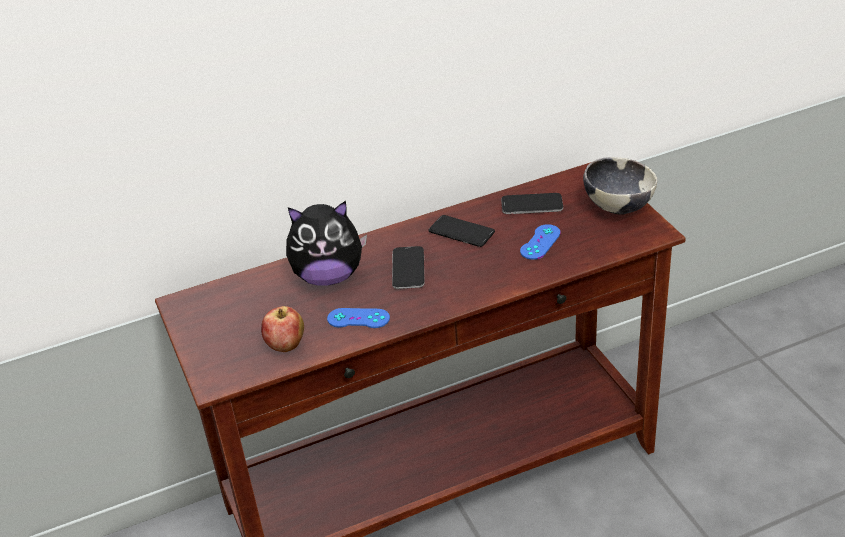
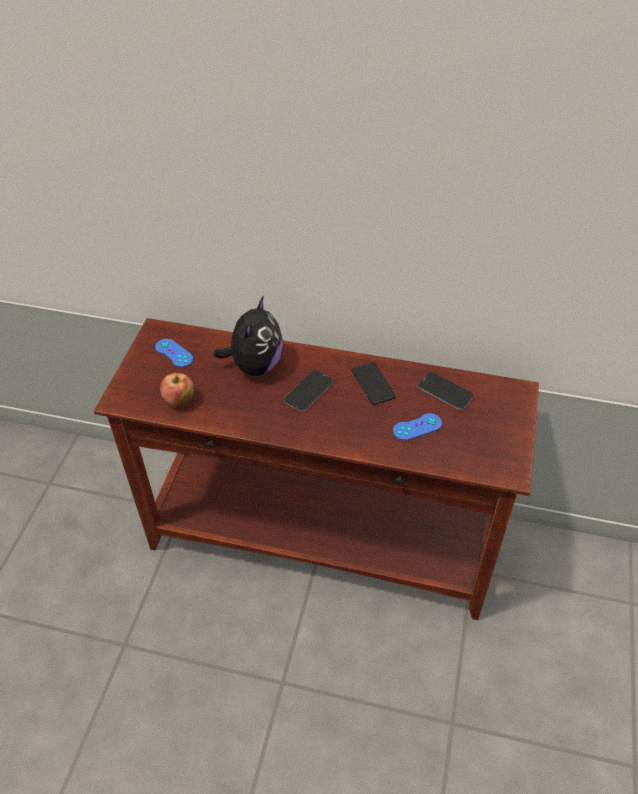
camera: 35 degrees right, 10 degrees up
(328, 276) = (255, 365): plush toy -> plush toy turned 105 degrees counterclockwise
(358, 318) = (239, 410): blue game controller -> blue game controller (174, 353)
(618, 206) = (507, 432): bowl -> none

